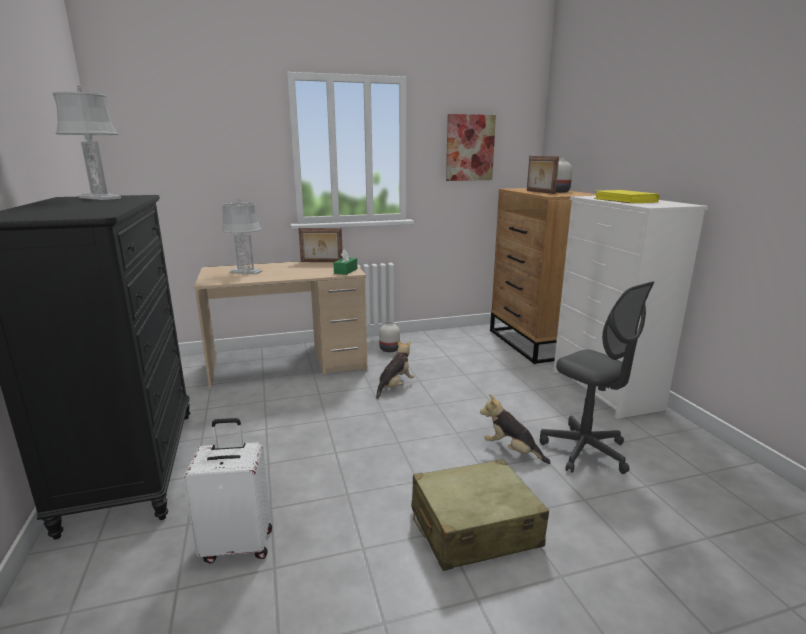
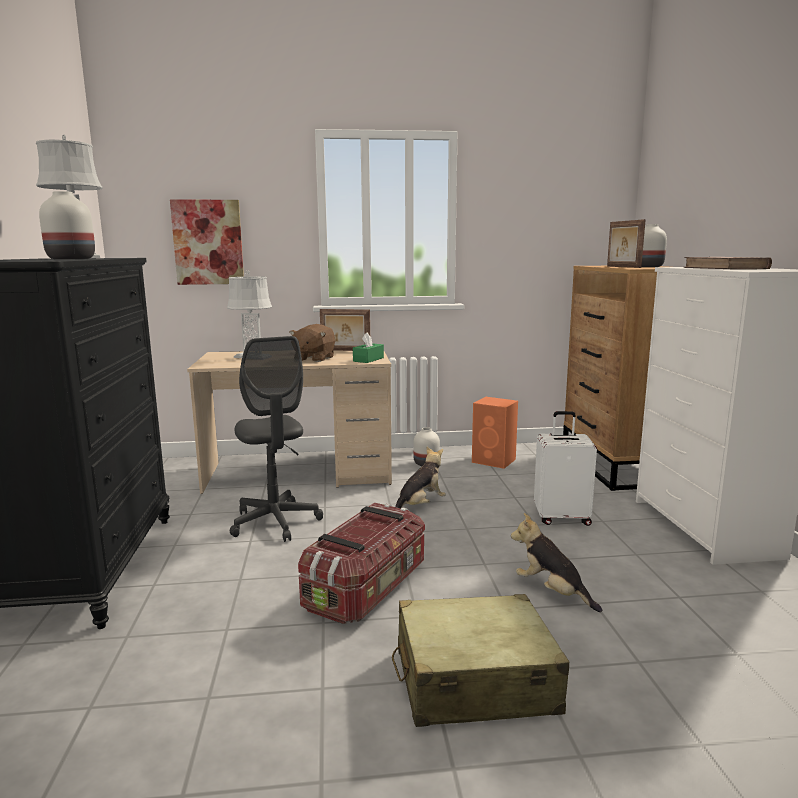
camera: 10 degrees right, 5 degrees down
(107, 206) = (70, 259): none -> white vase
(238, 544) = (175, 666): white suitcase -> white suitcase (561, 517)
(299, 272) = (313, 359): none -> brown plush toy
(374, 461) = (368, 588): none -> storage box
(442, 344) = (494, 461): none -> orange speaker
(469, 148) = (537, 216): picture -> picture (208, 242)
(585, 451) = (655, 601): grey office chair -> grey office chair (275, 522)
(625, 200) = (725, 268): yellow book -> brown book

